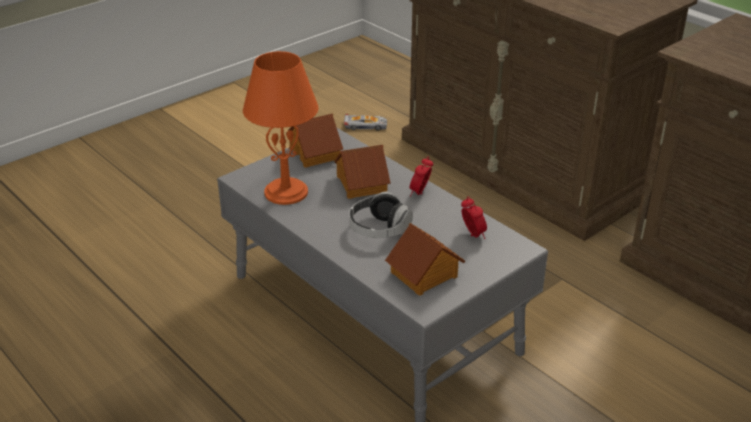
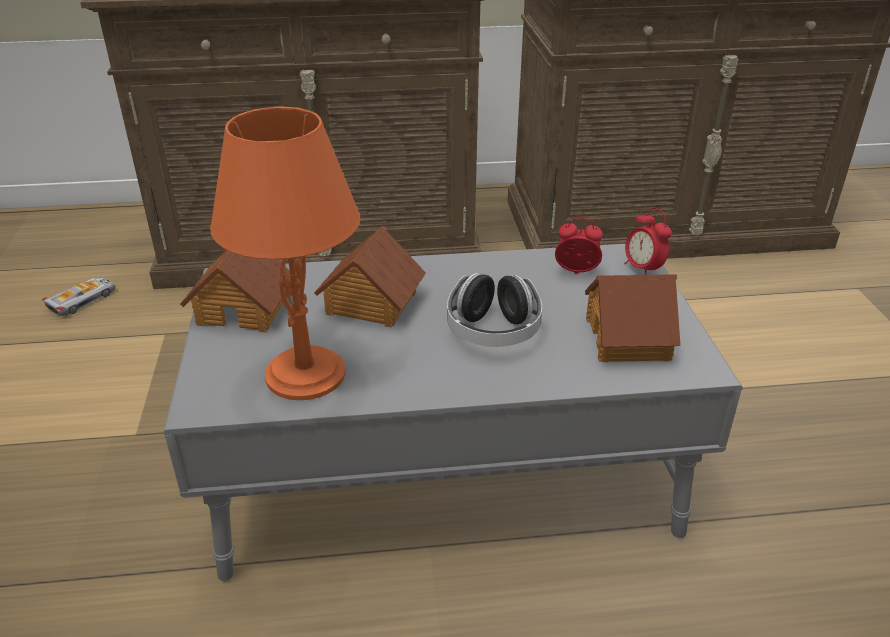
camera: 55 degrees left, 0 degrees up
(420, 193) = (448, 270): alarm clock -> alarm clock (643, 269)

